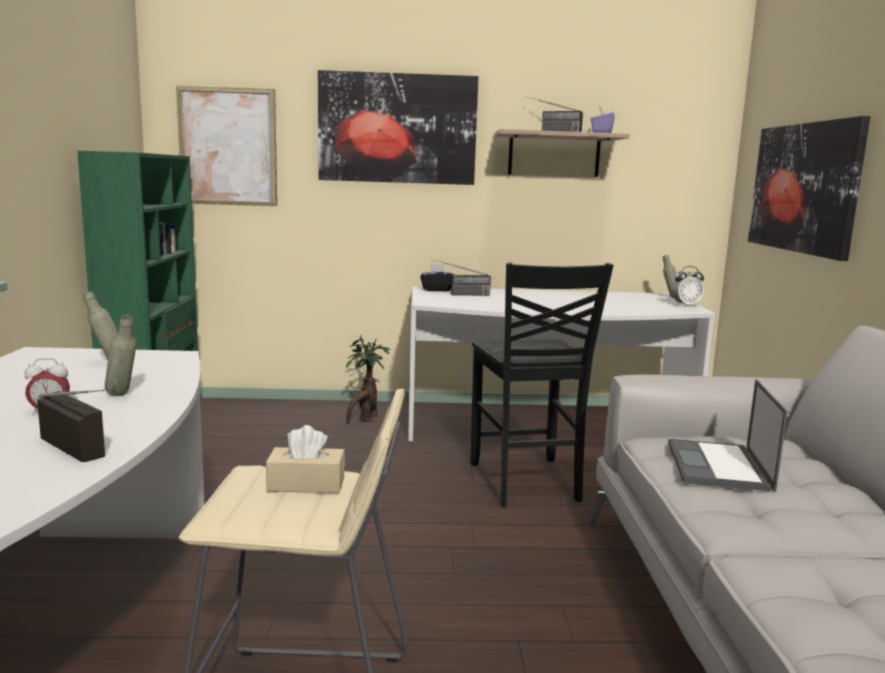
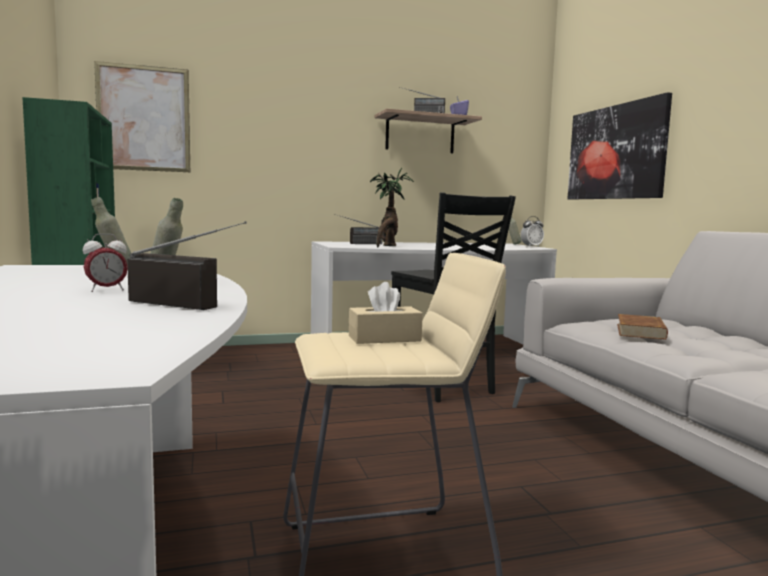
camera: 15 degrees left, 5 degrees down
(365, 419) = (279, 355): potted plant -> potted plant (387, 246)
(397, 129) = (296, 109): picture -> none
(436, 289) = (334, 242): black tissue box -> none
(719, 466) = (641, 331): laptop -> brown book

